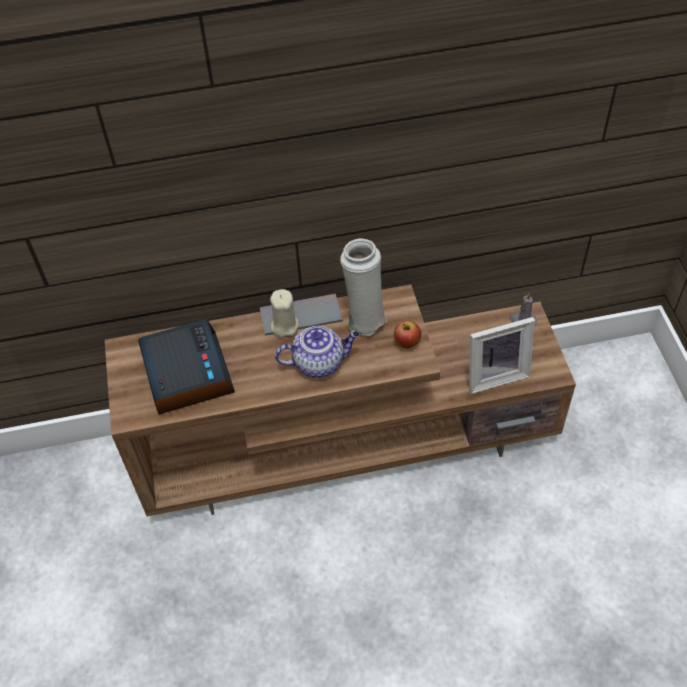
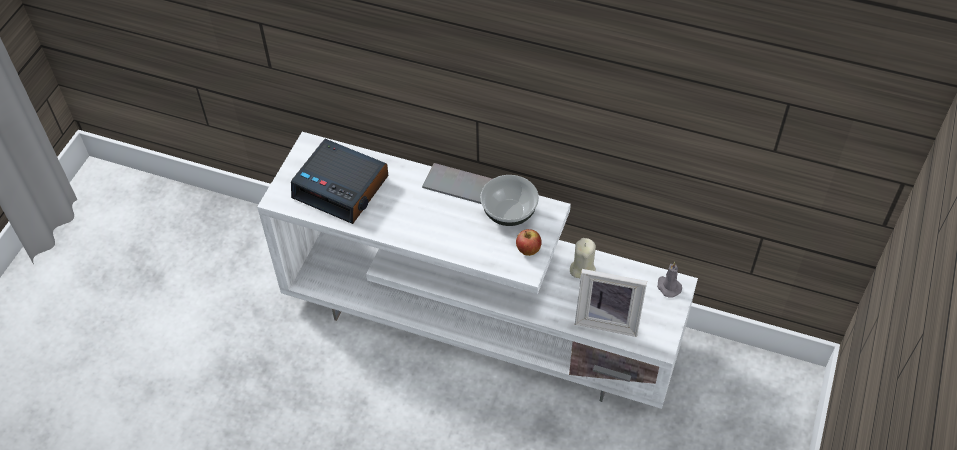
camera: 30 degrees right, 0 degrees up
(186, 373) = (342, 187): alarm clock -> alarm clock turned 105 degrees clockwise
(284, 325) = (441, 187): beige candle -> beige candle (582, 269)
(319, 363) = (447, 231): teapot -> none
(351, 442) = (483, 322): brown tv stand -> white tv stand
(364, 318) = (508, 212): white vase -> bowl

